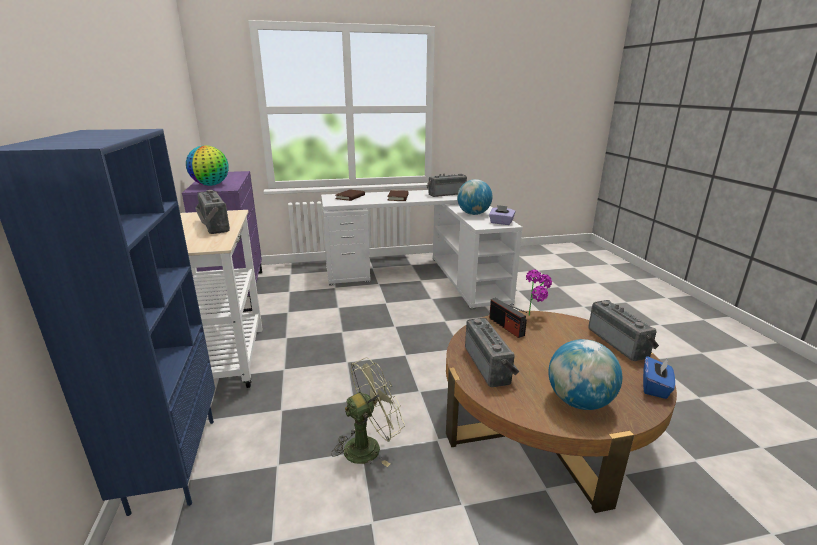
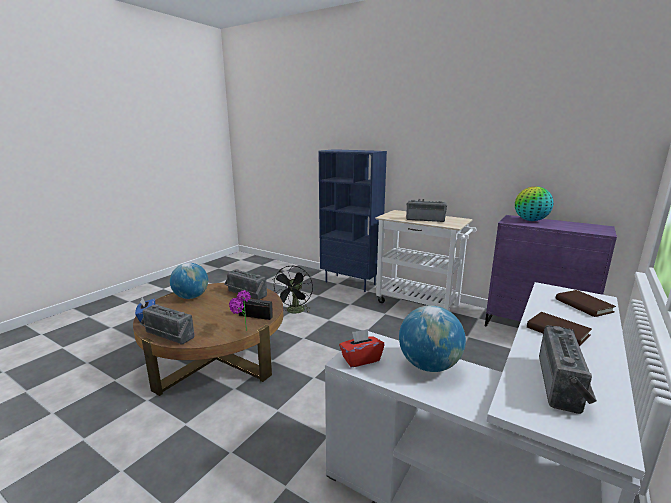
camera: 135 degrees right, 5 degrees down
(369, 446) = (295, 312): green fan -> black fan
(501, 223) = (361, 359): purple tissue box -> red tissue box

